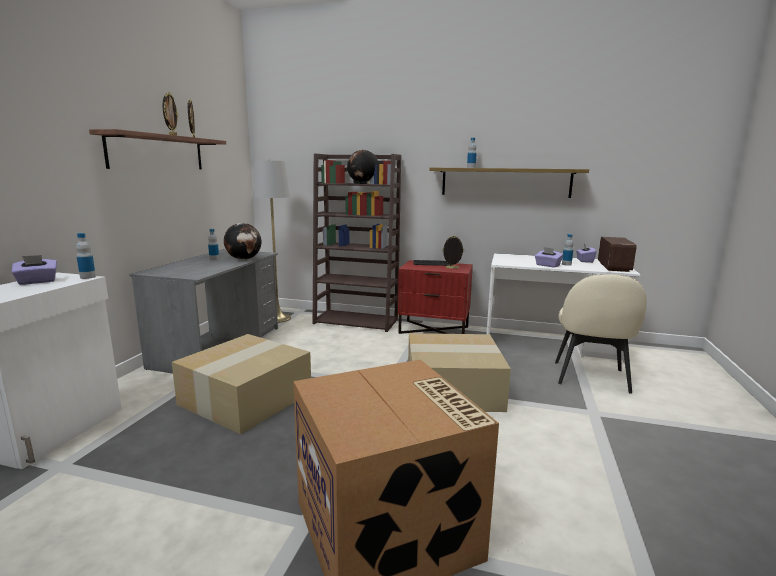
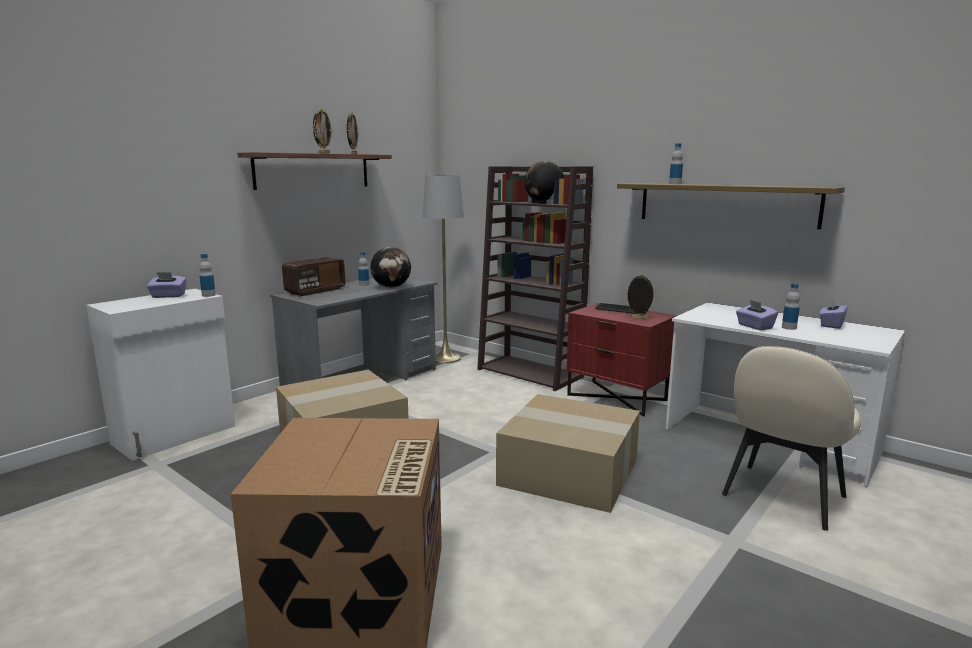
camera: 25 degrees right, 0 degrees up
(613, 267) = (863, 338): radio -> radio (315, 291)

